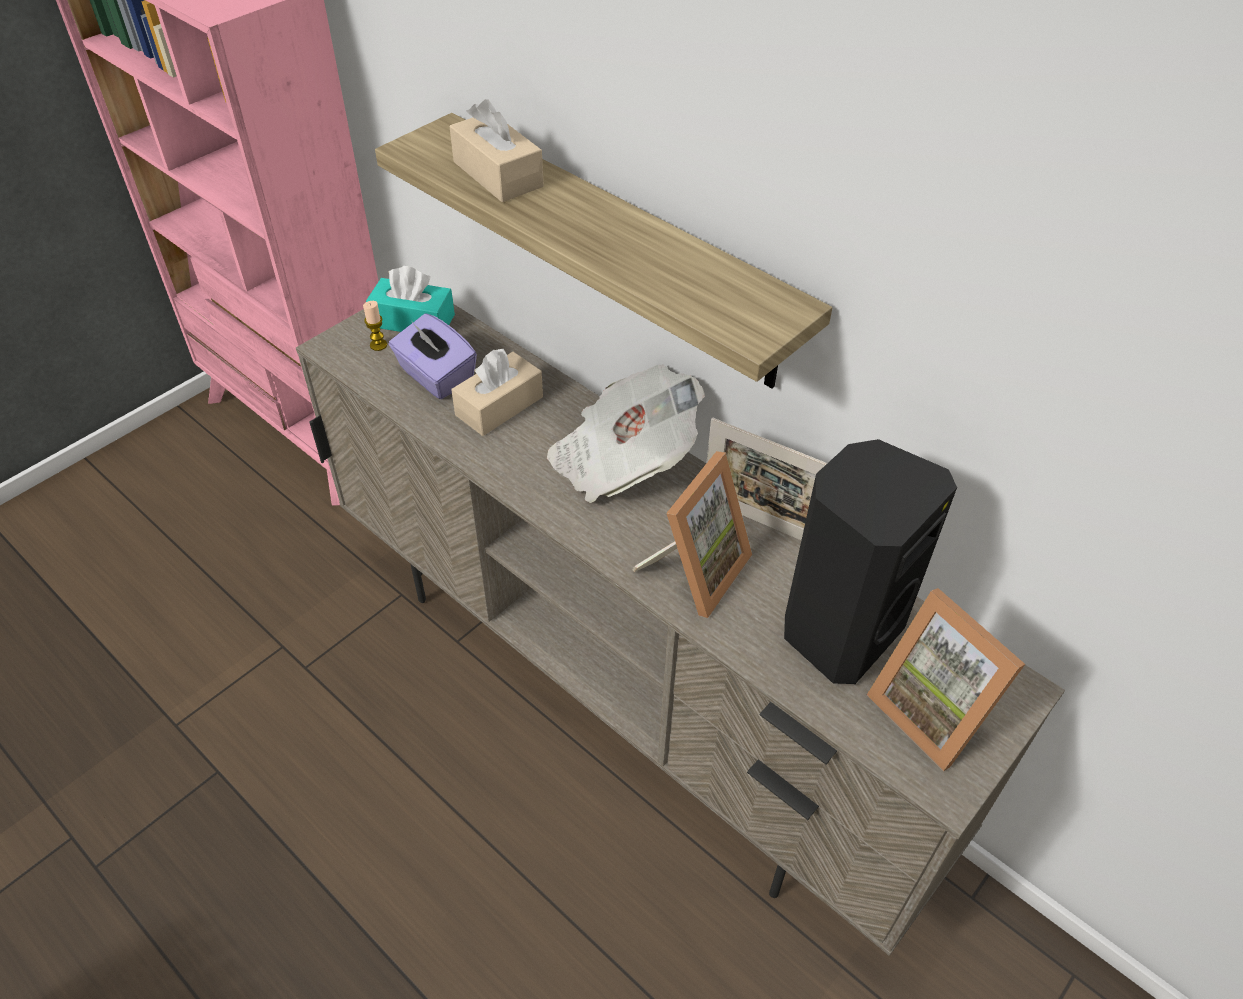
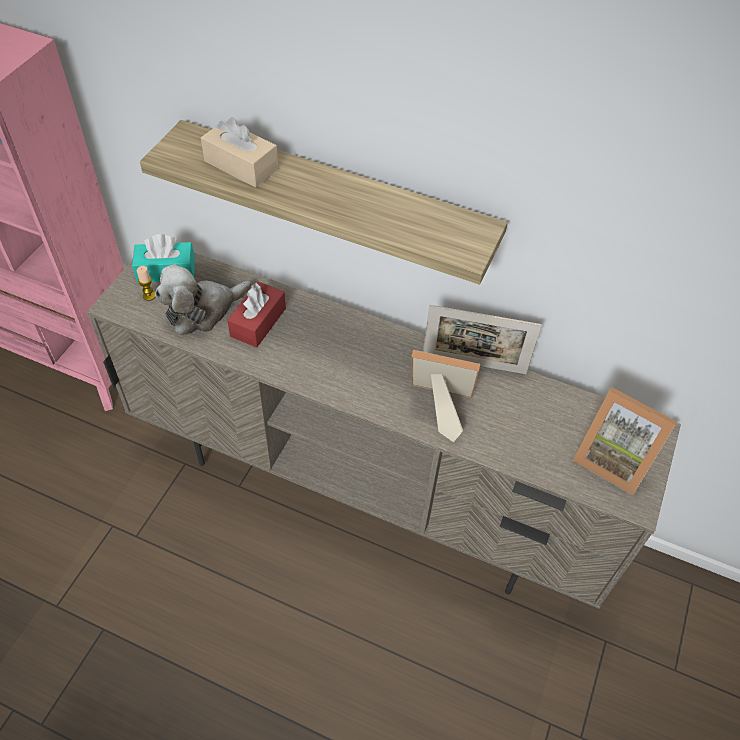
camera: 20 degrees left, 5 degrees up
(435, 376) = (202, 310): purple tissue box -> plush toy
(499, 406) = (258, 322): beige tissue box -> red tissue box
(622, 460) = (359, 342): newspaper -> none
(695, 571) = (438, 407): picture frame -> picture frame turned 90 degrees counterclockwise
(838, 630) = (540, 423): black speaker -> none

